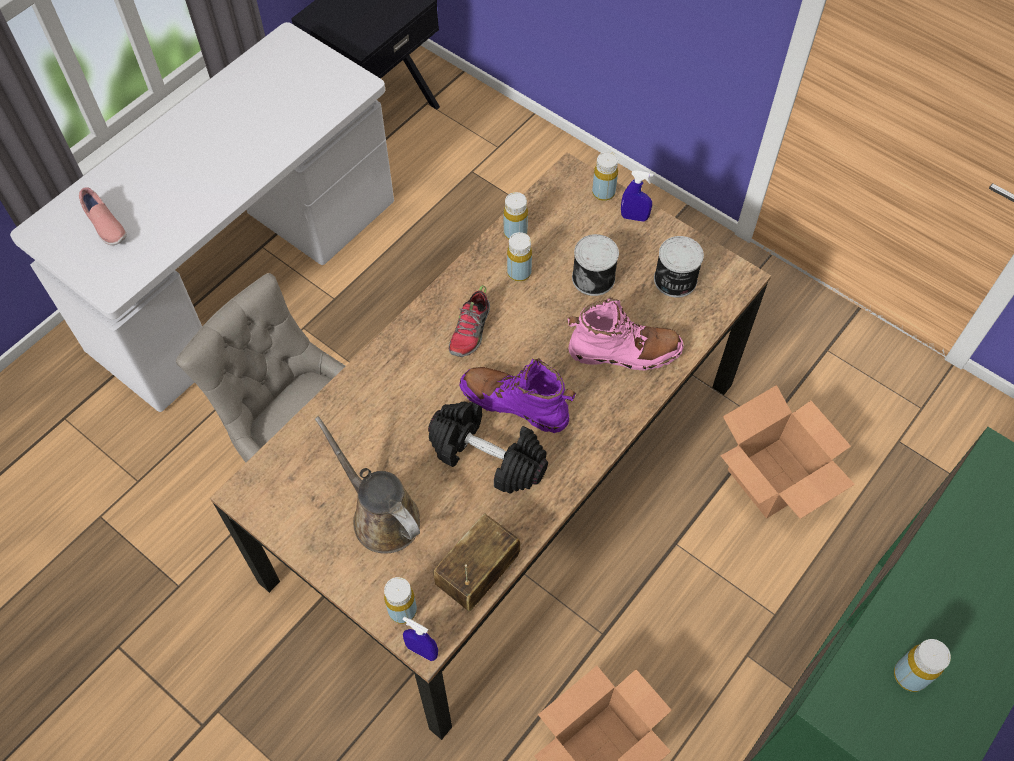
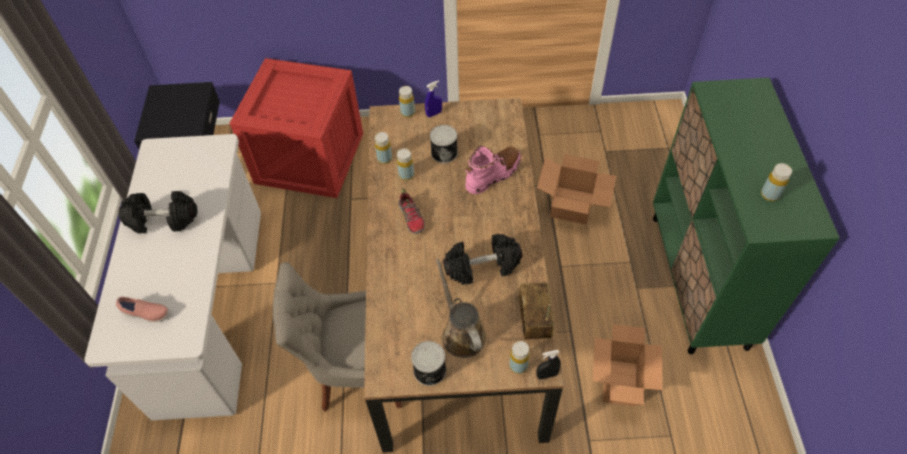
camera: 40 degrees left, 5 degrees down
(217, 132) = (163, 220): none -> black dumbbell
(381, 516) = (461, 333): brown watering can -> brown watering can turned 60 degrees clockwise
(422, 651) = (547, 375): blue spray bottle -> black spray bottle
(512, 174) = (311, 157): none -> crate
(515, 403) = (469, 234): purple boot -> none
(675, 280) = (482, 128): can -> can (430, 371)

